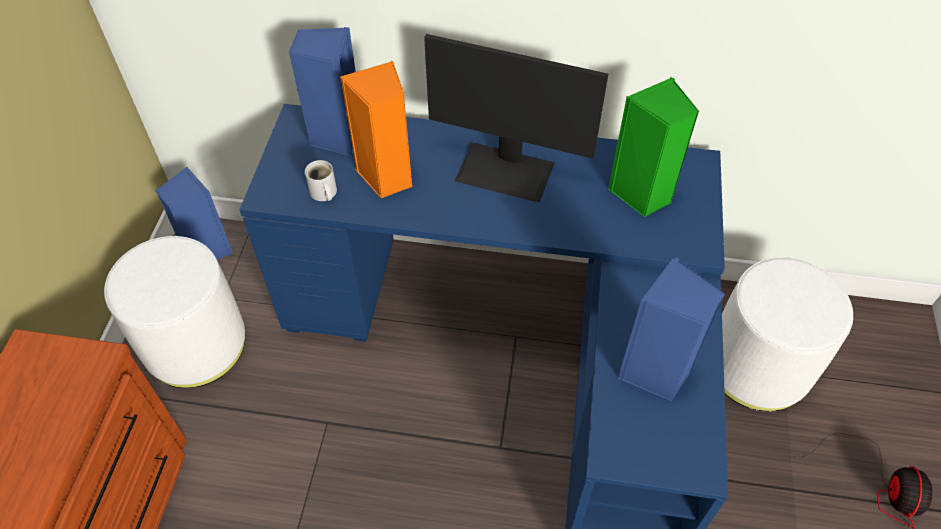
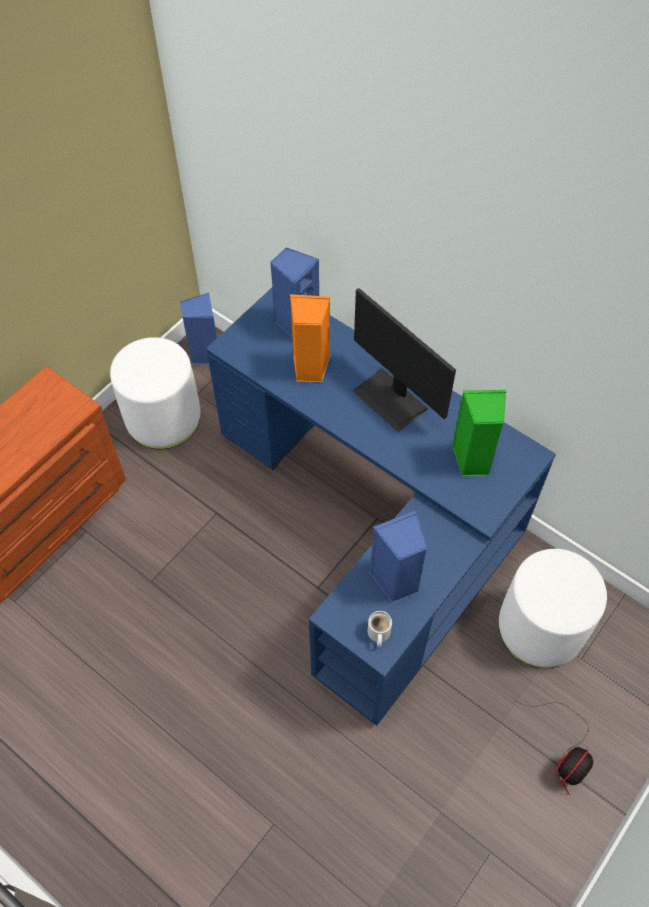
camera: 30 degrees right, 5 degrees up
(323, 193) = (263, 361): white mug -> white mug (378, 633)

